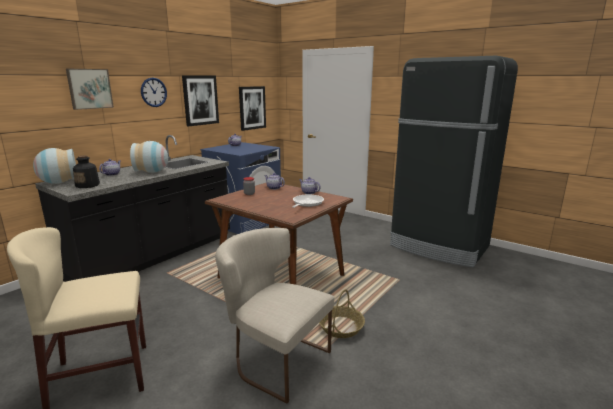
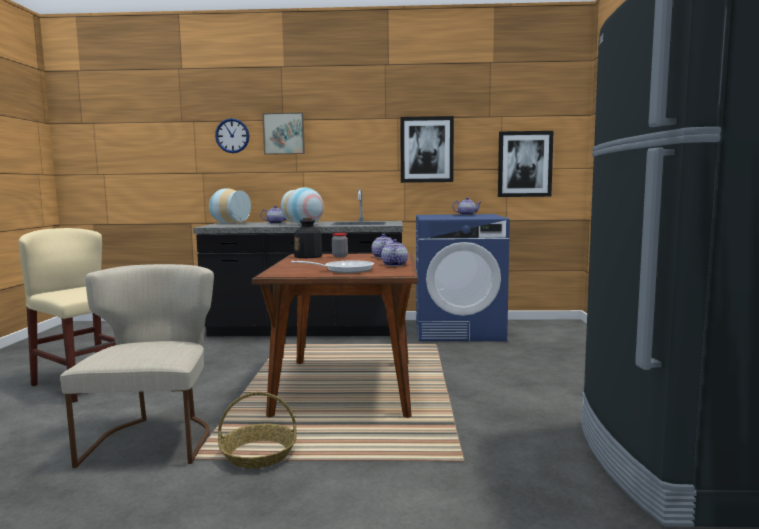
camera: 55 degrees right, 10 degrees down
(88, 185) = (230, 225): bottle -> bottle (308, 256)
(153, 92) = (358, 138): wall clock -> wall clock (232, 135)

